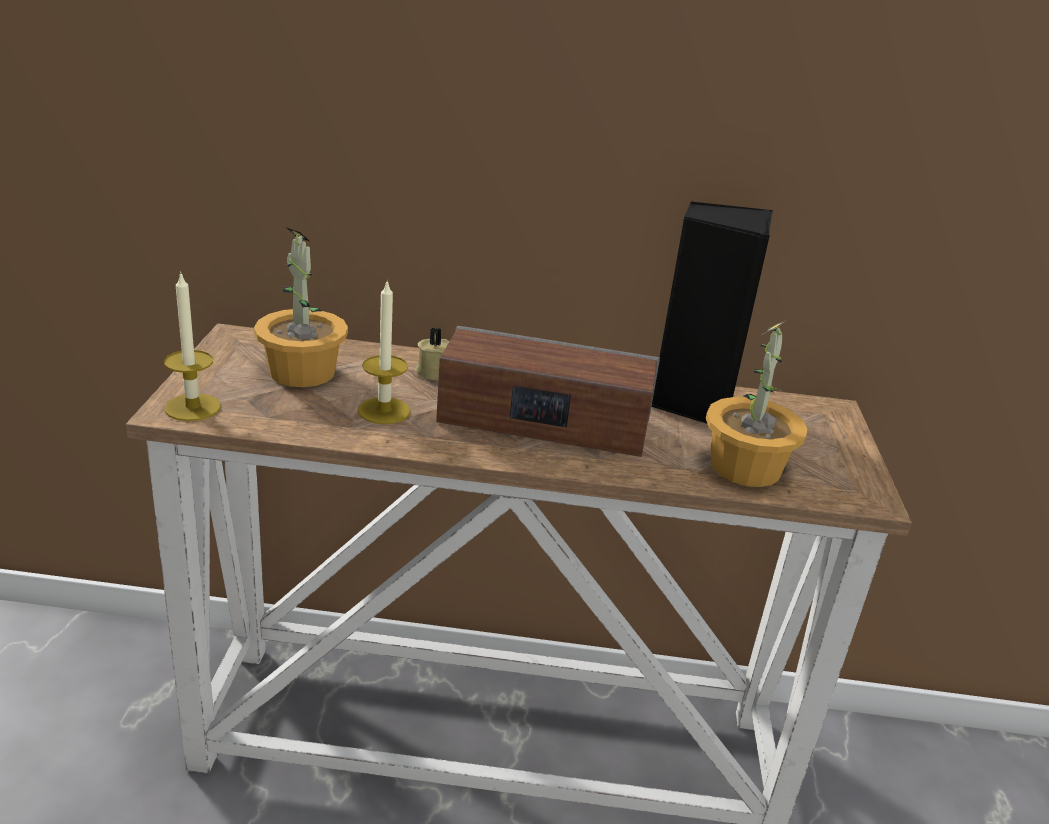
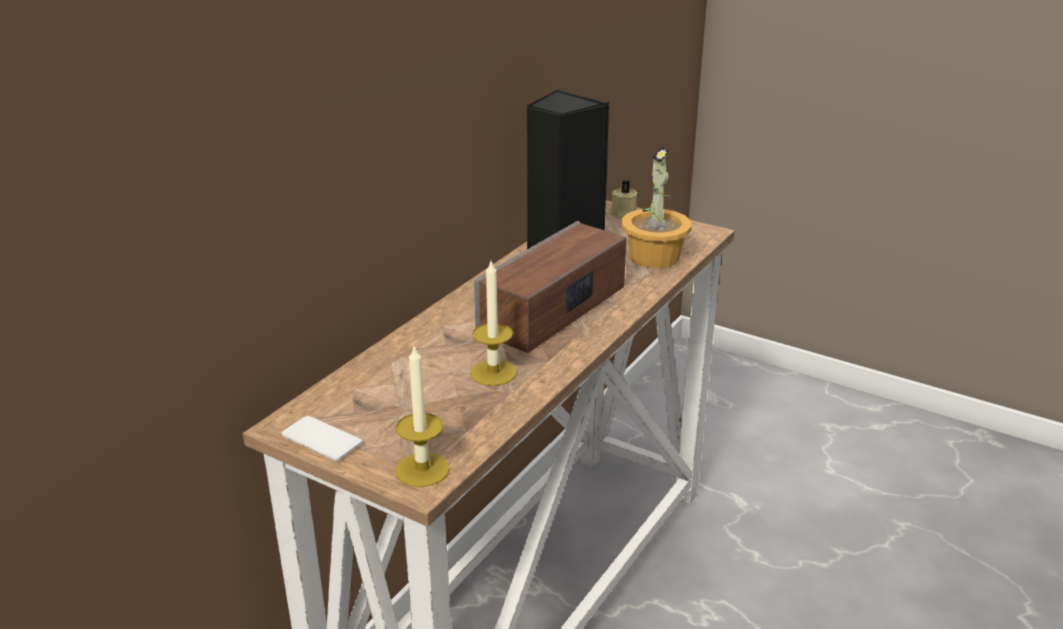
camera: 60 degrees left, 0 degrees up
(221, 354) = (321, 439): none -> phone
(301, 372) = (394, 400): potted plant -> none
(434, 372) = (441, 336): beige candle -> beige candle (622, 213)

